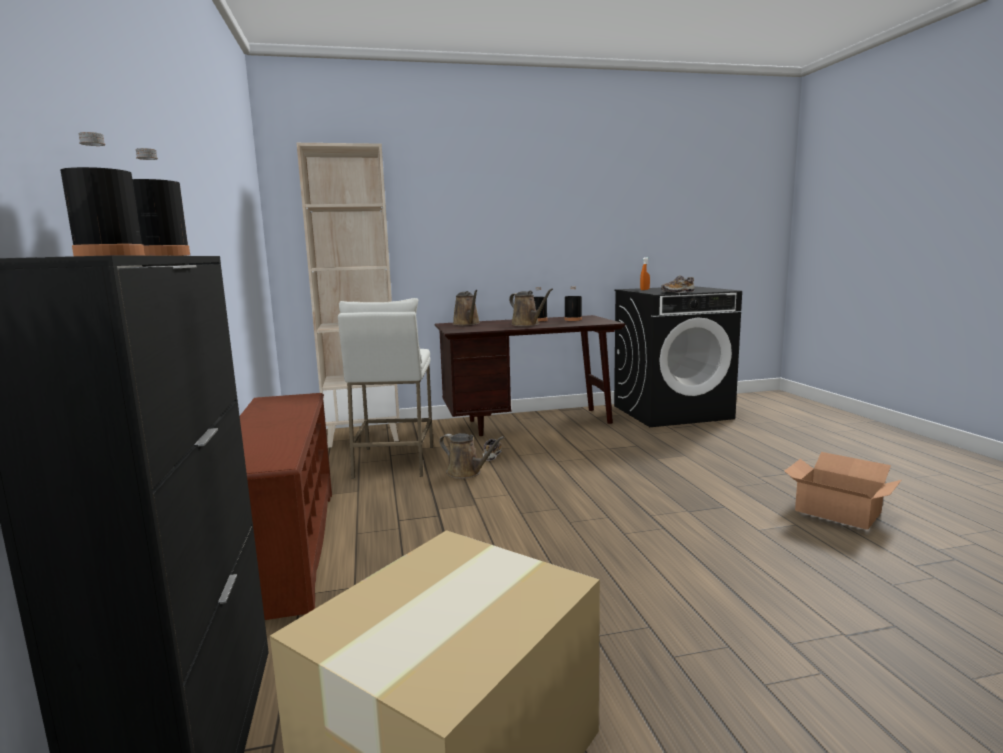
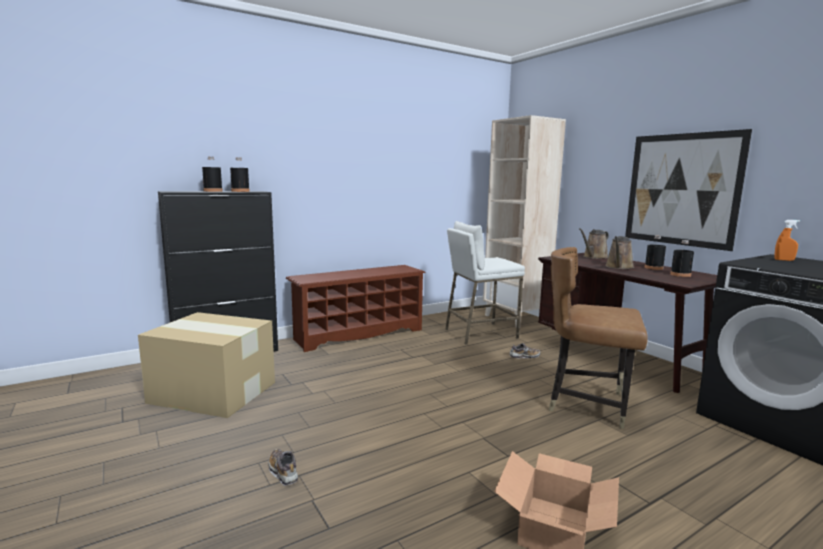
camera: 70 degrees right, 0 degrees up
(466, 473) = (483, 354): brown watering can -> none
(533, 240) = (681, 189): none -> picture
(623, 455) = (586, 404): none -> brown chair
(677, 292) = (769, 267): shoe -> shoe (283, 472)

